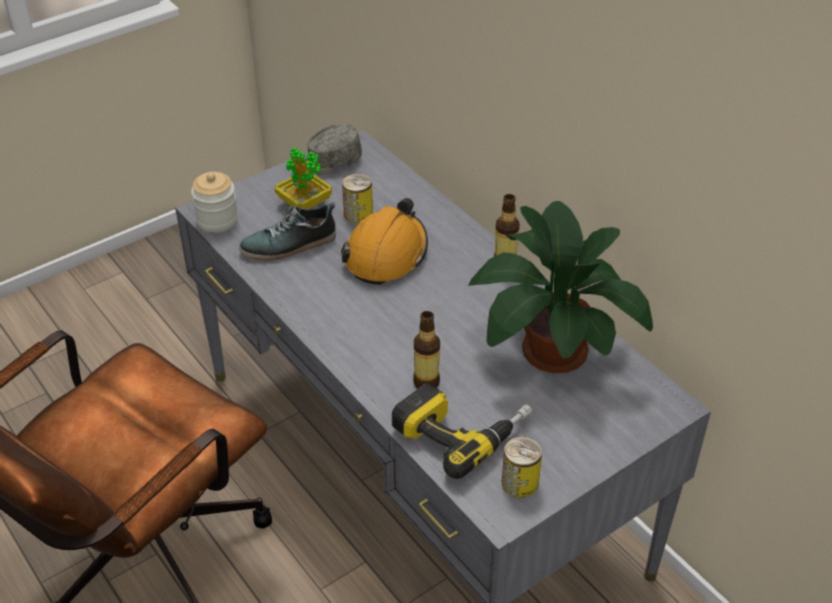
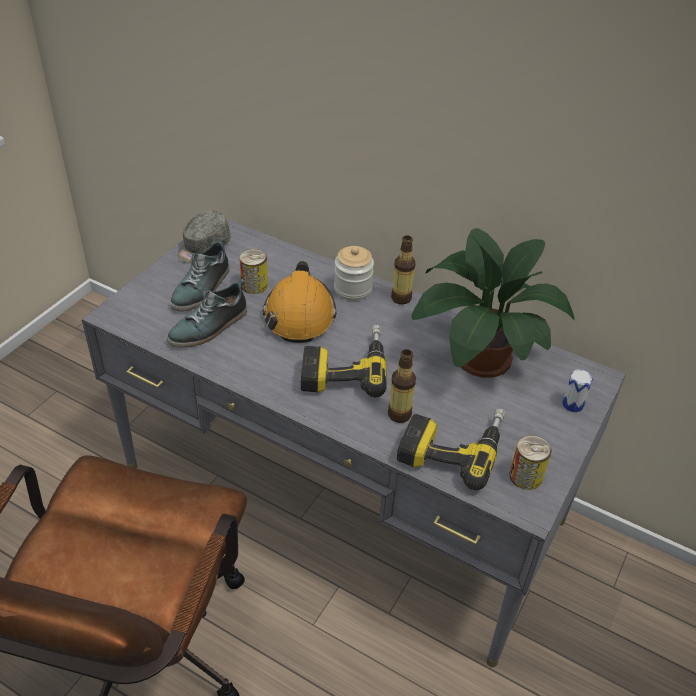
camera: 25 degrees left, 0 degrees up
(217, 220) = (129, 321): jar -> jar (352, 289)
(304, 204) = (202, 288): potted plant -> shoe
(399, 320) = (344, 367): none -> power drill
(623, 426) = (572, 404): none -> can

